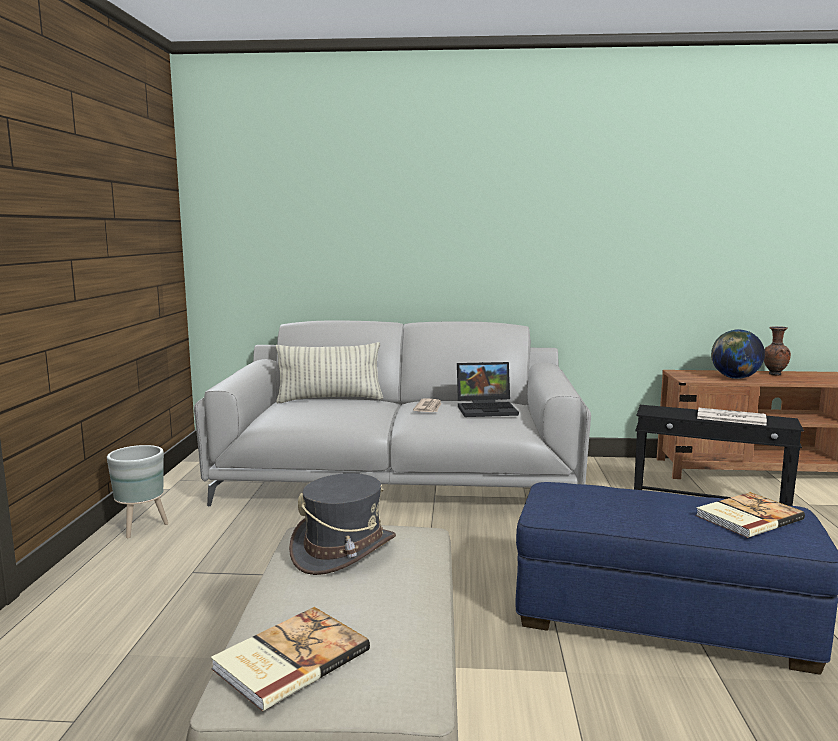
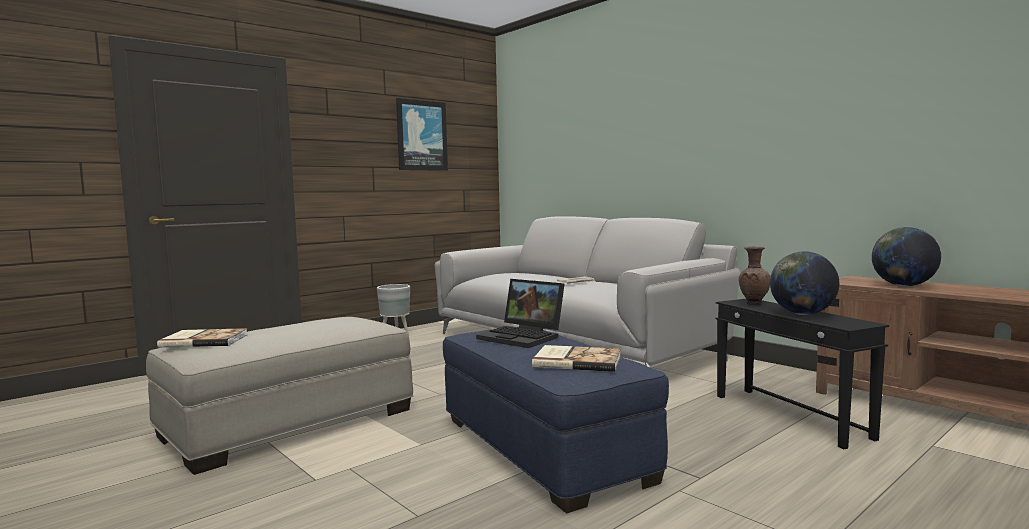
camera: 45 degrees right, 5 degrees down
(118, 205) = (421, 135): none -> picture
(330, 399) = (538, 274): pillow -> none
(344, 550) = (327, 322): grey hat -> none
(487, 409) = (614, 287): laptop -> laptop (523, 337)
(730, 418) = (802, 314): newspaper -> globe
(773, 374) = (979, 289): brown vase -> brown vase (753, 304)

